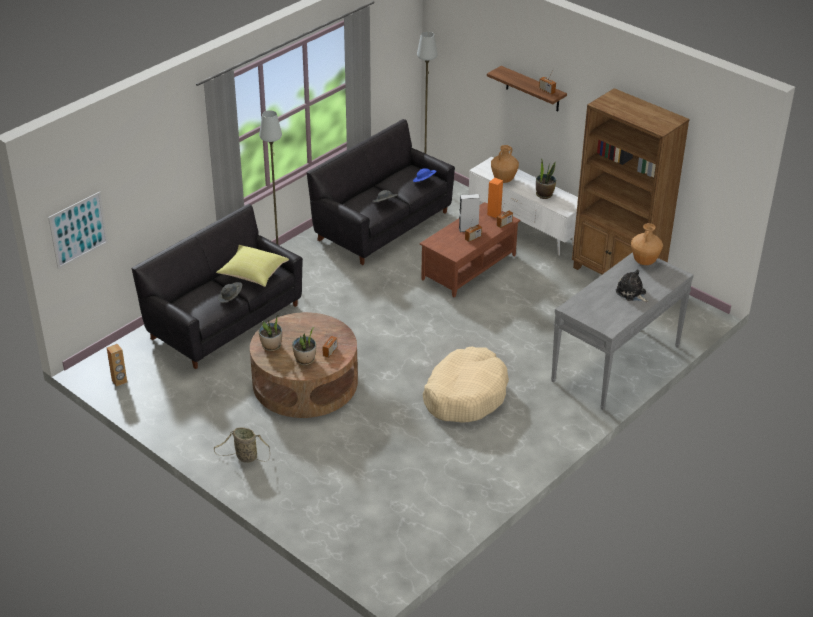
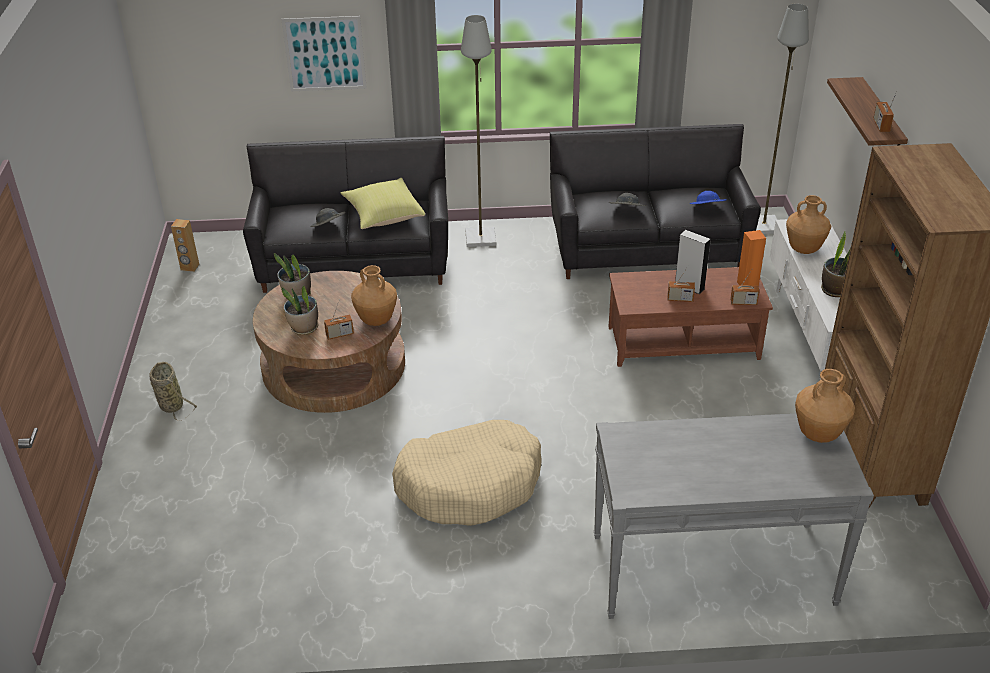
camera: 45 degrees right, 0 degrees up
(78, 230) = (186, 68): picture -> picture (325, 54)
(338, 334) = (376, 320): none -> brown vase
(631, 293) = (735, 465): plush toy -> none

